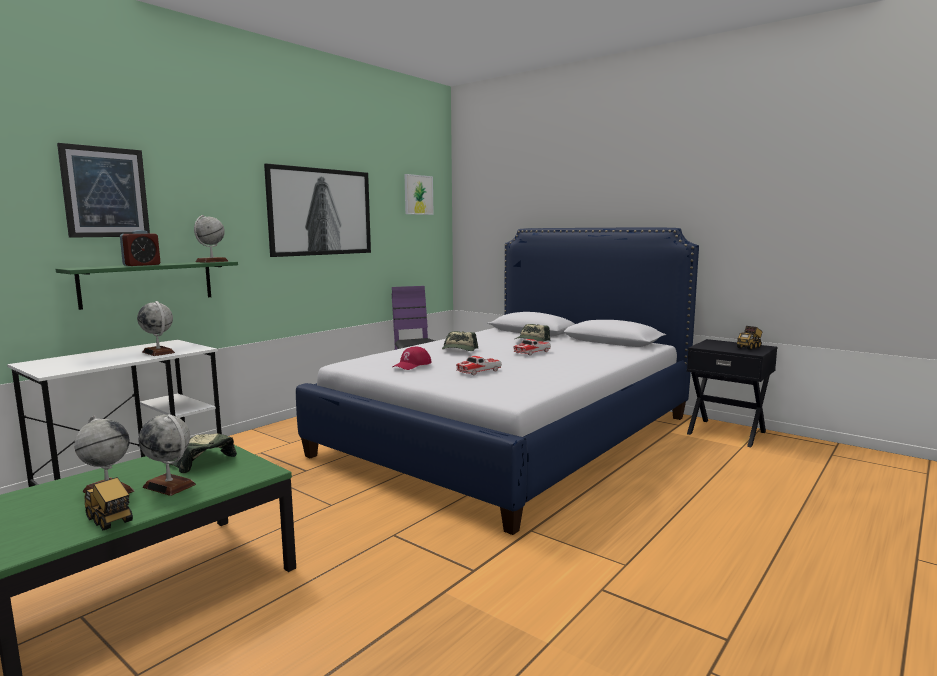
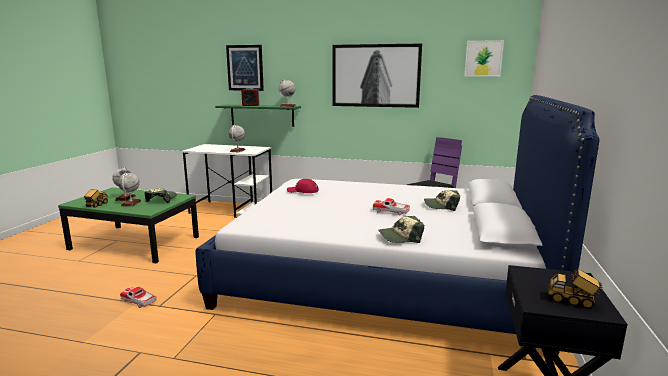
camera: 65 degrees right, 5 degrees up
(459, 350) = (365, 193): cap -> cap (400, 237)
(479, 371) = (307, 207): toy car -> toy car (139, 301)

